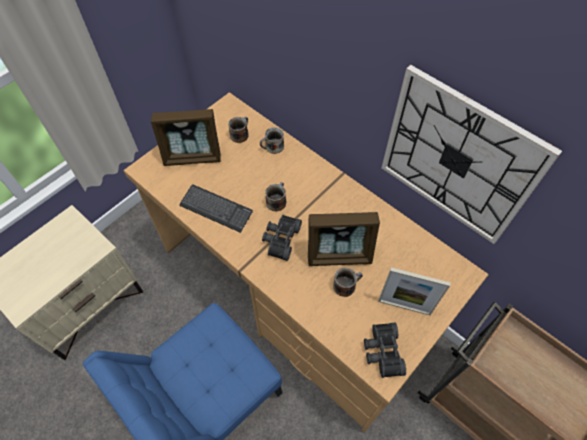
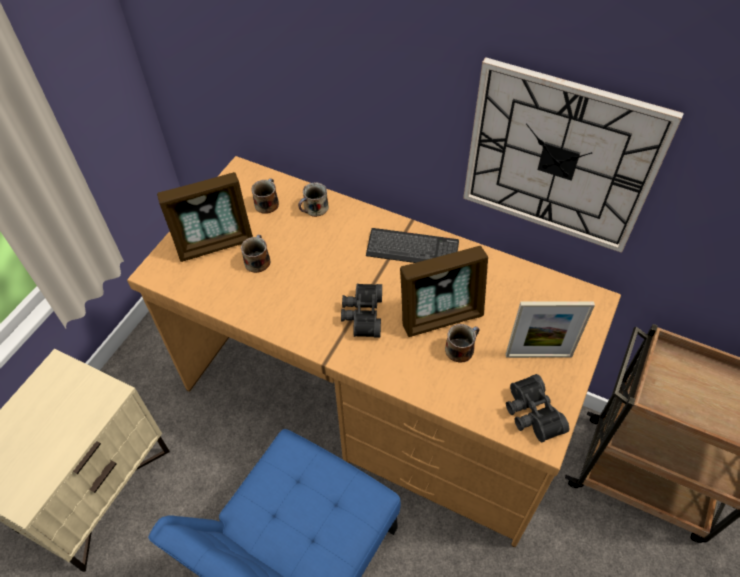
camera: 15 degrees left, 5 degrees down
(216, 209) = (267, 298): keyboard -> keyboard (412, 249)
(276, 201) = (341, 272): mug -> mug (257, 261)

